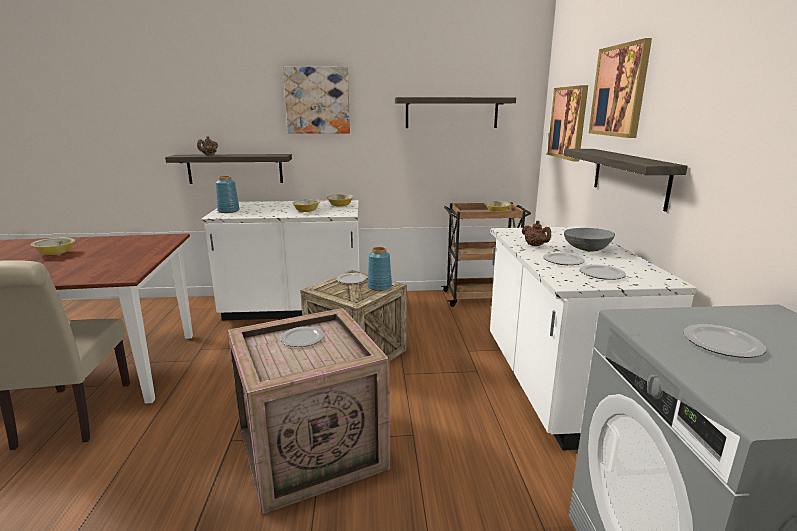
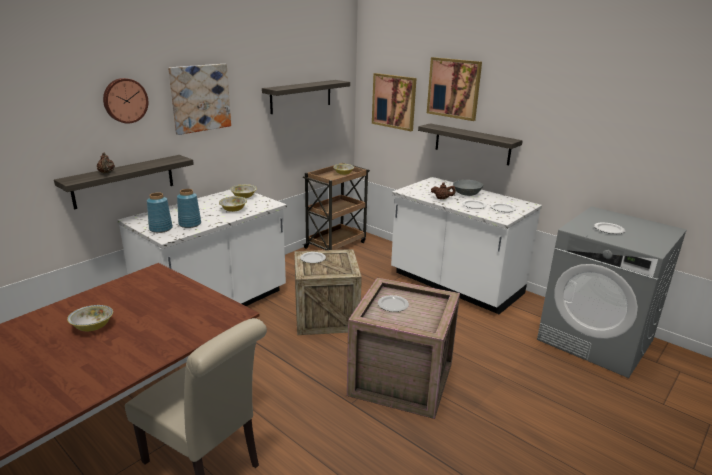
camera: 45 degrees left, 5 degrees up
(239, 94) = (125, 100): none -> wall clock
(380, 287) = (342, 257): blue vase -> blue vase (190, 224)

